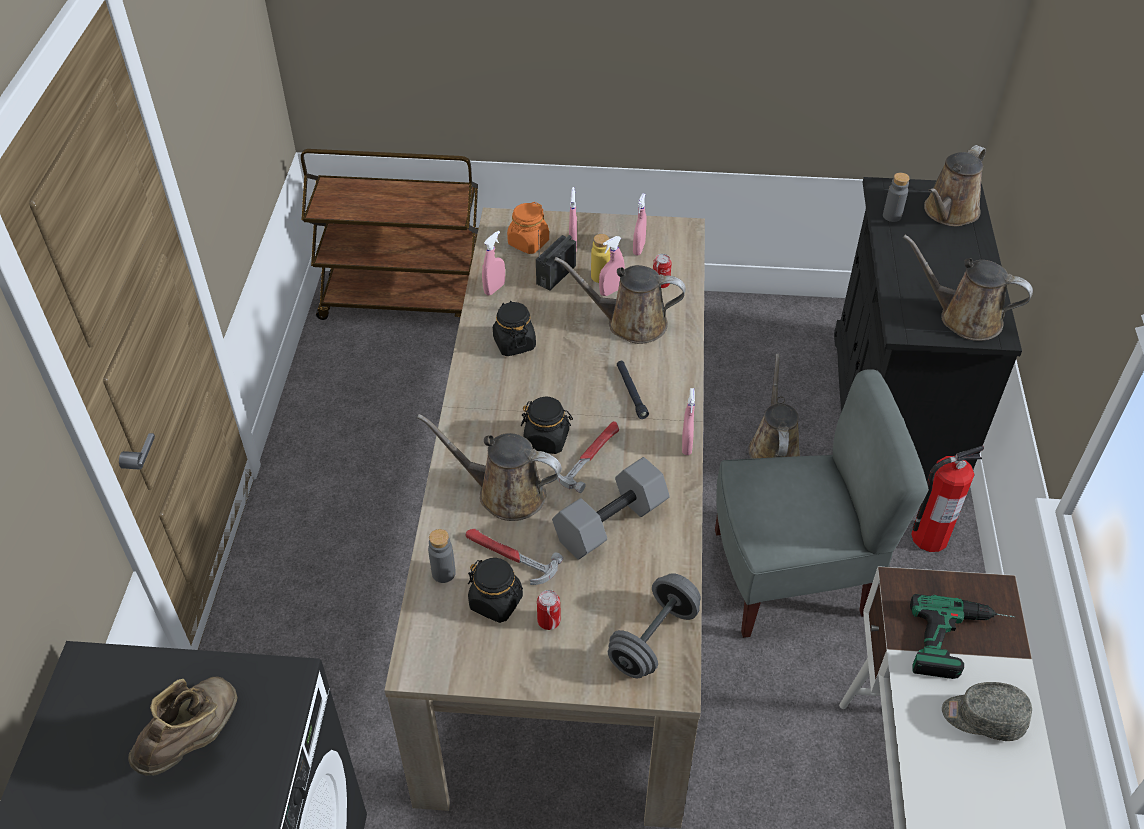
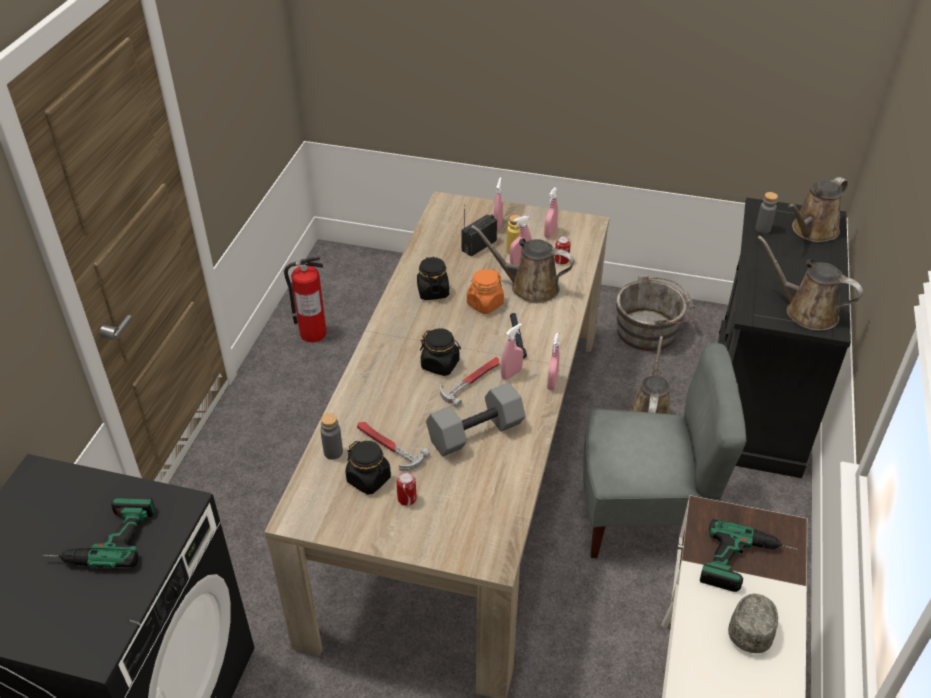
camera: 10 degrees right, 5 degrees down
(195, 740) = (101, 538): brown boot -> power drill
(405, 301) = (376, 268): brown cart -> none
(494, 288) = (427, 250): pink spray bottle -> pink spray bottle (511, 374)
(505, 493) = (397, 399): brown watering can -> none
(528, 243) = (463, 220): orange jar -> orange jar (485, 304)
(653, 639) = (488, 524): grey dumbbell -> none
(754, 342) = (650, 330): none -> grey bucket
(929, 537) = (767, 501): fire extinguisher -> fire extinguisher (312, 333)
(983, 718) = (752, 626): grey cap -> grey cap turned 90 degrees clockwise

